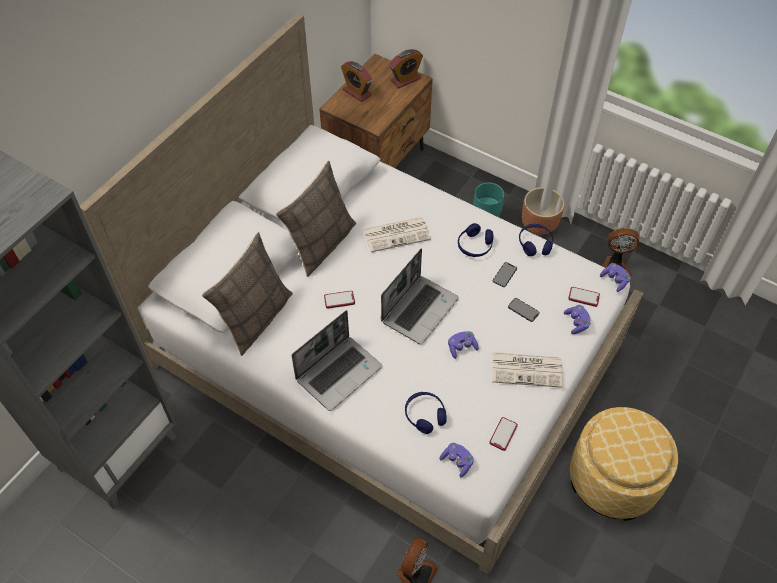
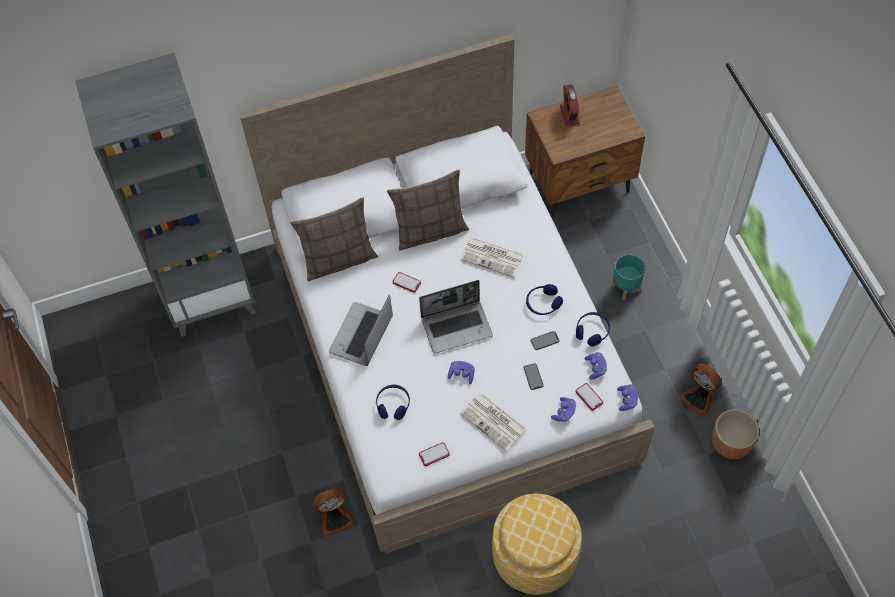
camera: 40 degrees right, 5 degrees up
(339, 372) = (362, 336): laptop -> laptop turned 120 degrees clockwise
(405, 79) = (620, 125): alarm clock -> none
(457, 462) = (386, 451): purple game controller -> purple game controller (595, 368)
(539, 224) = (668, 320): brown planter -> brown planter (731, 444)

